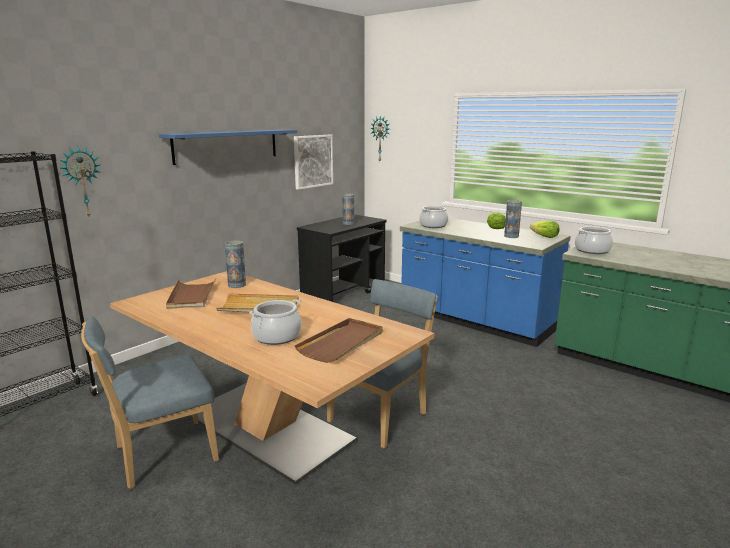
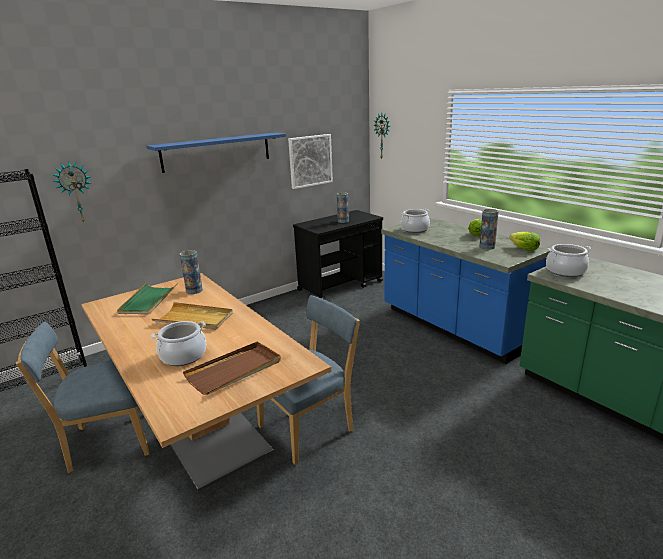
camera: 15 degrees right, 5 degrees up
(191, 296) = (148, 301): brown tray -> green tray

